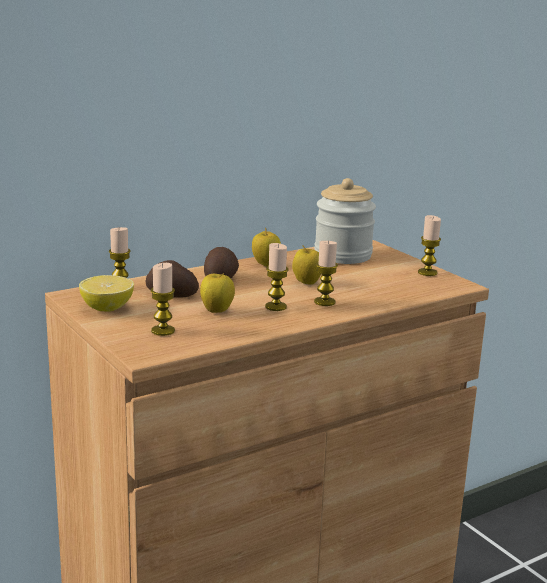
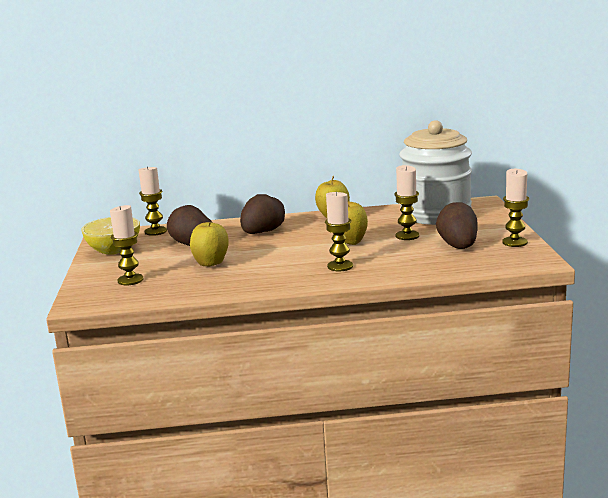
camera: 30 degrees right, 0 degrees up
(275, 307) = (278, 266): candle -> candle (407, 236)
(387, 276) = (457, 243): none -> potato

